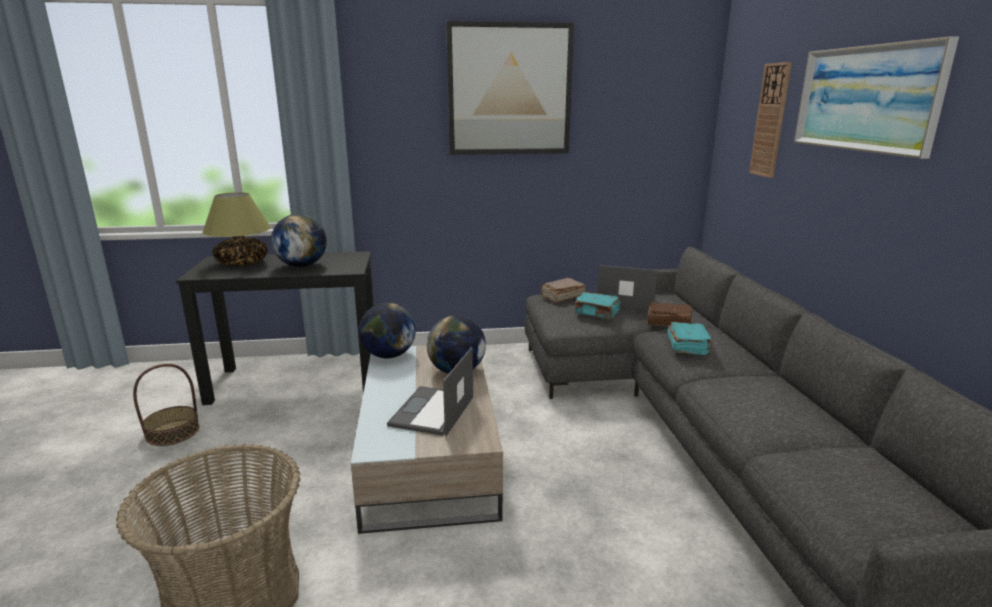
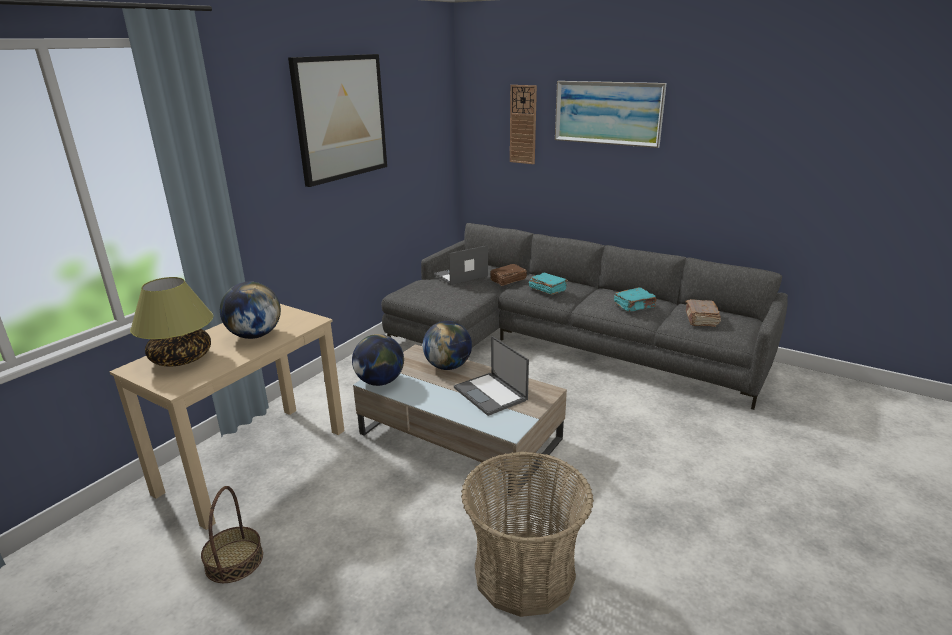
camera: 50 degrees left, 5 degrees up
(297, 381) = (255, 460): black desk -> beige desk
(562, 297) = (416, 288): brown book -> brown book (701, 319)
(597, 313) = (462, 290): turquoise book -> turquoise book (635, 306)

